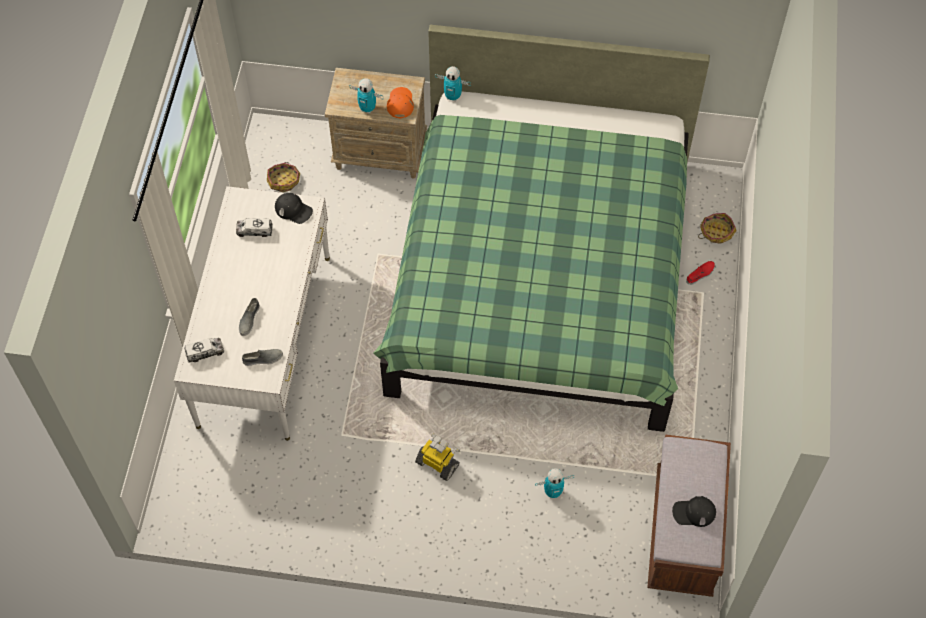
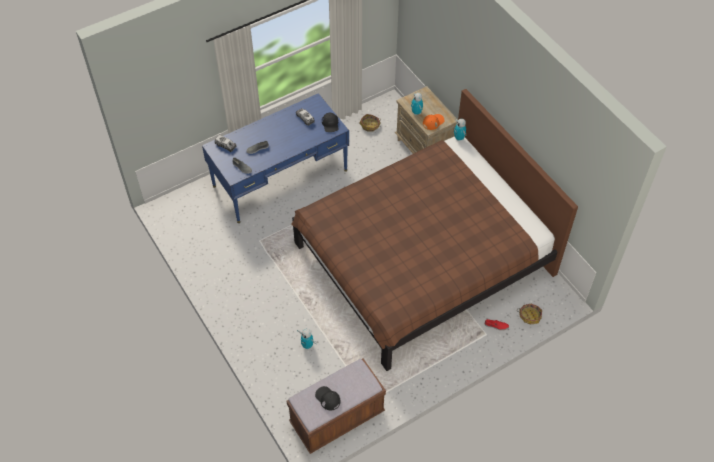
camera: 50 degrees right, 5 degrees down
(264, 340) = (280, 178): white desk -> blue desk
(438, 463) = (279, 288): toy robot -> none
(540, 276) = (422, 258): green bed -> brown bed

